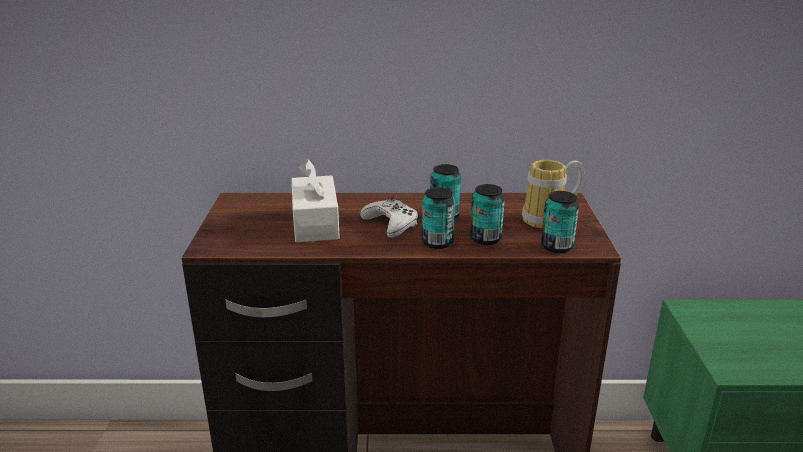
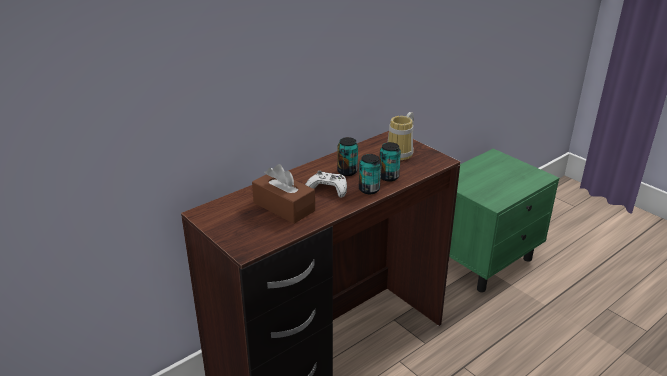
camera: 40 degrees left, 5 degrees up
(315, 223) = (284, 207): white tissue box -> brown tissue box
(557, 246) = (427, 167): can -> none

